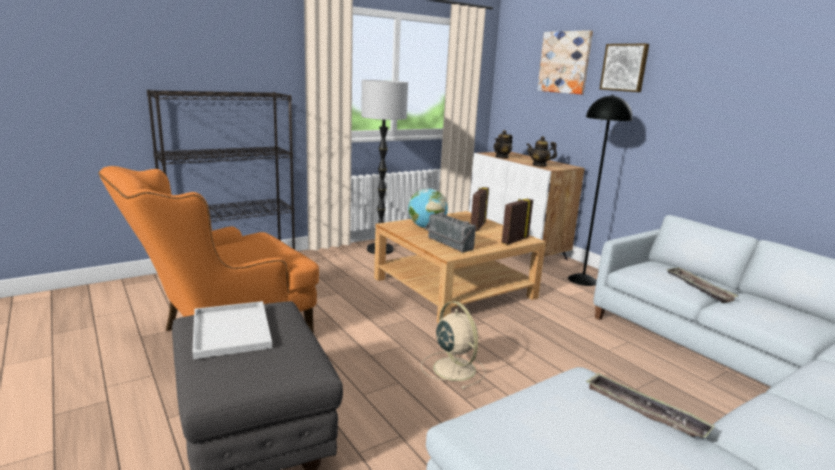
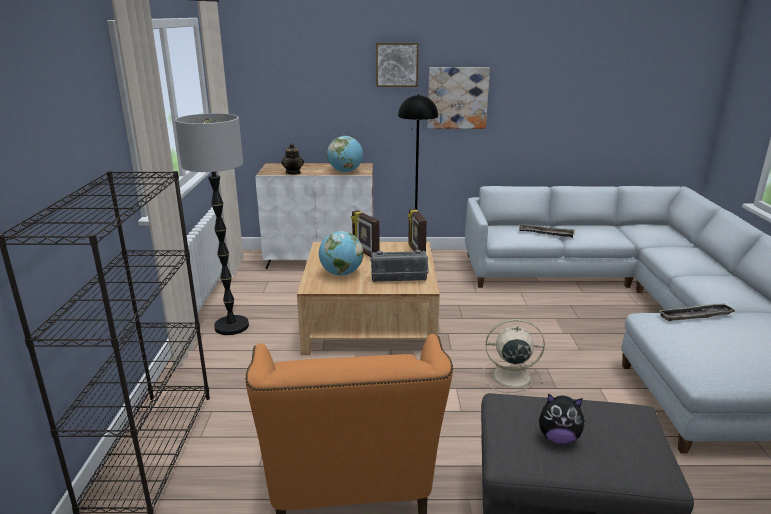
camera: 55 degrees left, 5 degrees up
(232, 331) = (558, 438): white tray -> plush toy
(539, 165) = (345, 172): teapot -> globe
(565, 62) = (325, 61): picture -> picture (457, 98)

